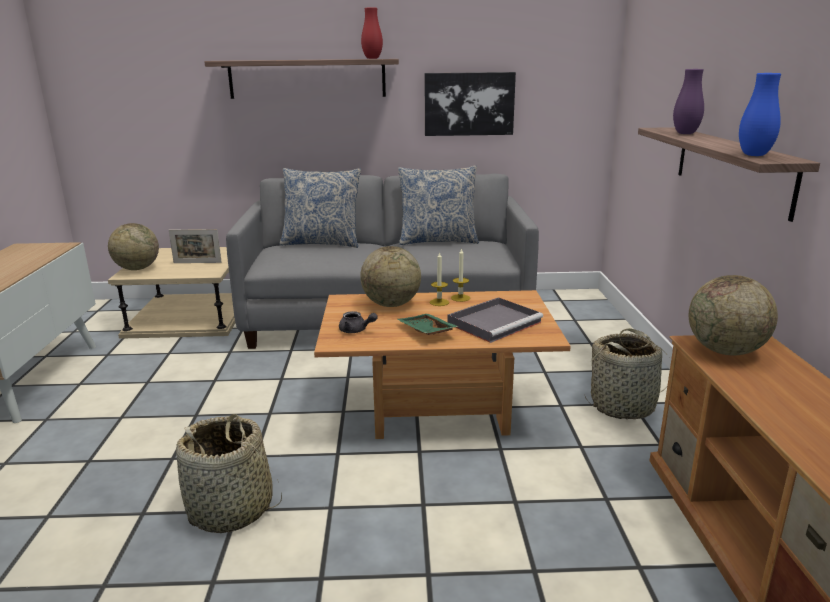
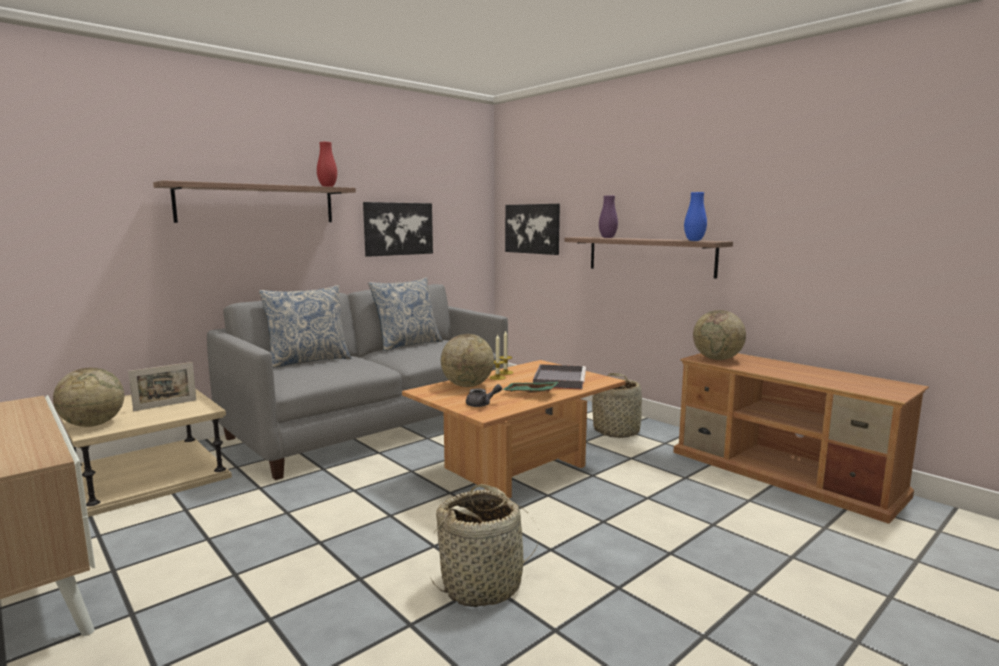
camera: 40 degrees left, 10 degrees down
(642, 108) = (532, 228): none -> picture

